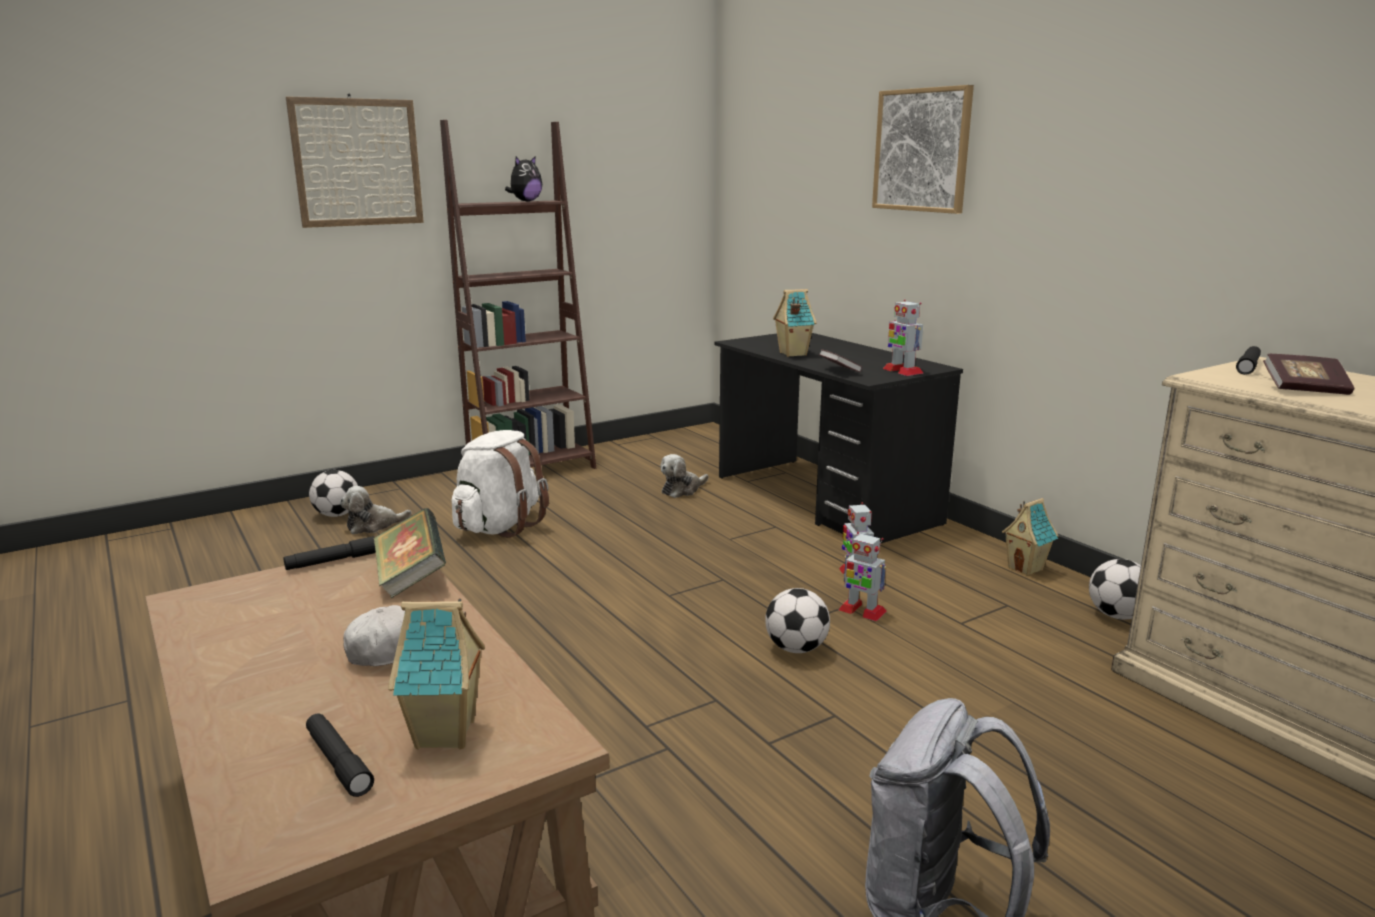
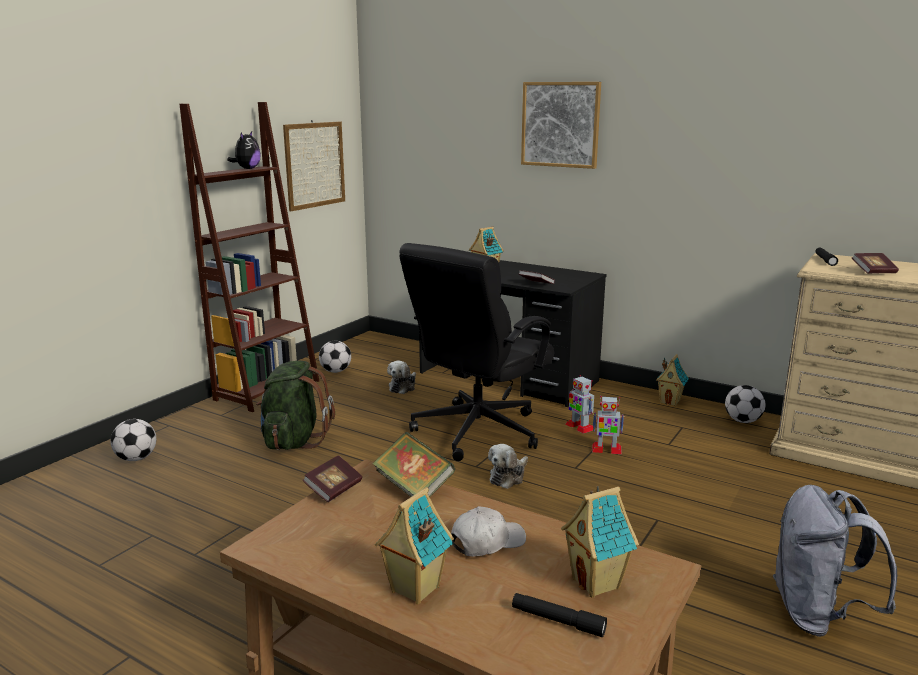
camera: 25 degrees left, 0 degrees up
(250, 682) = (414, 589): none -> toy house
(332, 561) = (334, 489): black flashlight -> book
(357, 160) = (114, 141): picture -> picture (314, 163)
(373, 525) = (182, 461): plush toy -> plush toy (508, 477)
(500, 527) = (294, 441): white backpack -> green backpack
(718, 555) = (478, 430): none -> black office chair
(796, 648) = (593, 483): football -> football (336, 371)
(902, 371) = (574, 280): toy robot -> none

